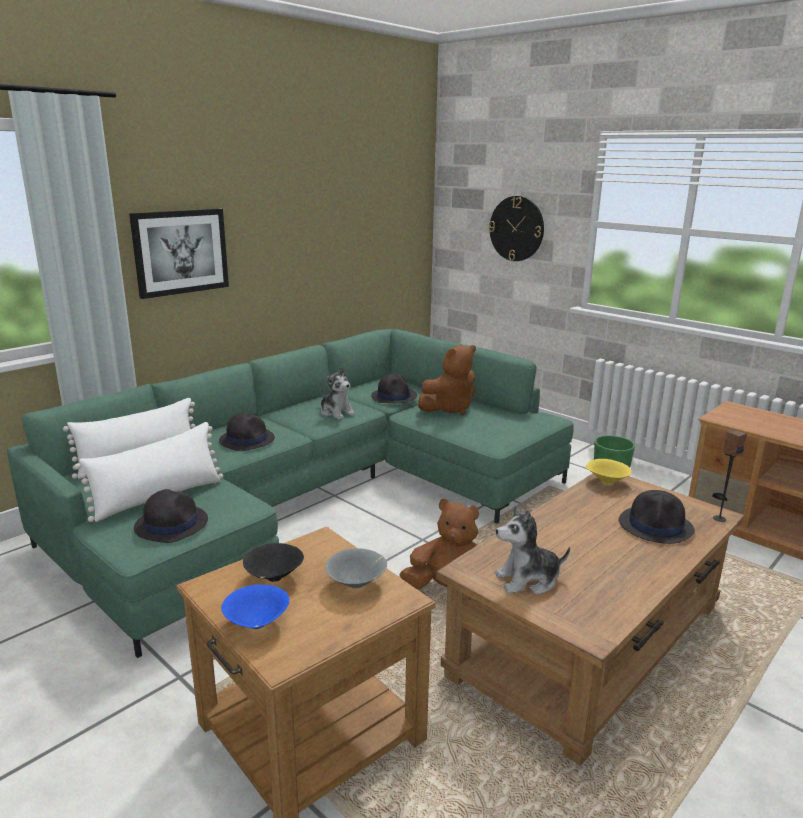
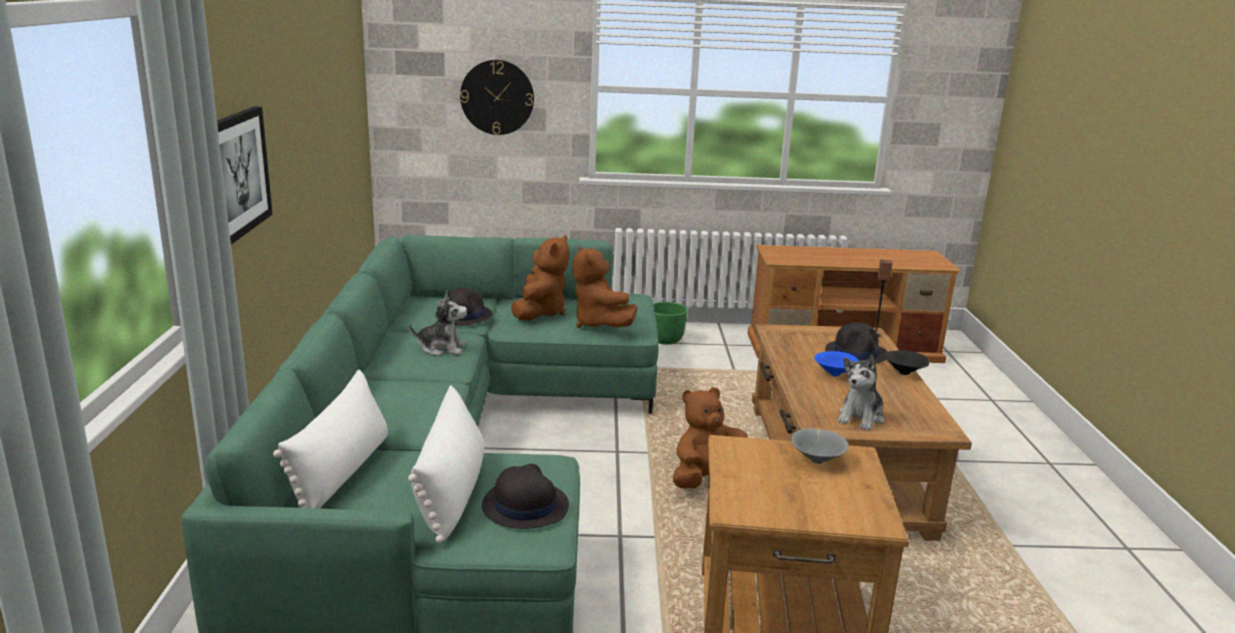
camera: 45 degrees left, 0 degrees up
(247, 440) = (410, 405): black hat -> none
(257, 625) = (822, 515): blue bowl -> blue bowl (835, 374)
(273, 579) = (763, 484): black bowl -> black bowl (905, 373)
(475, 429) = (599, 324): none -> brown plush toy
(605, 482) = (777, 334): yellow bowl -> none

